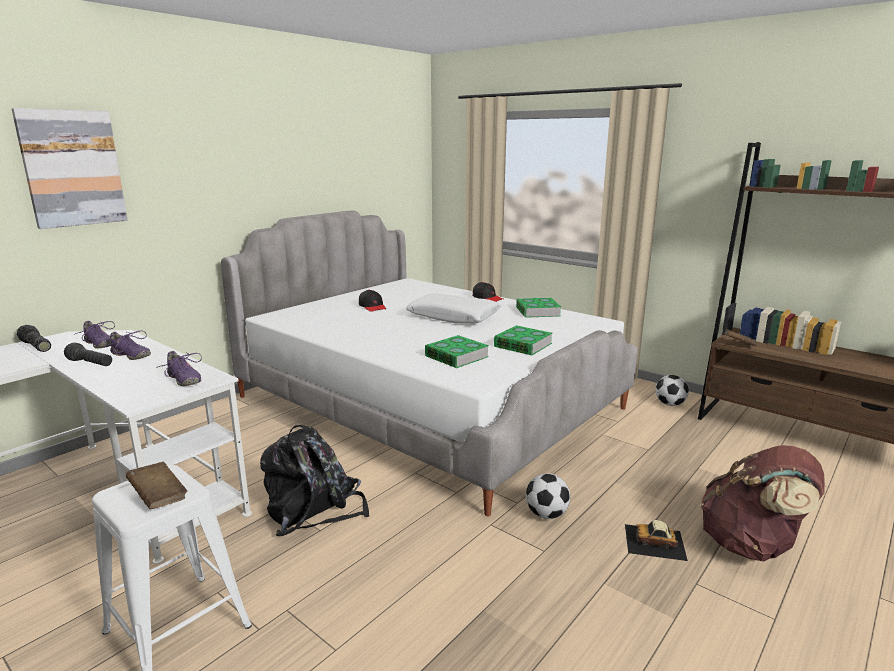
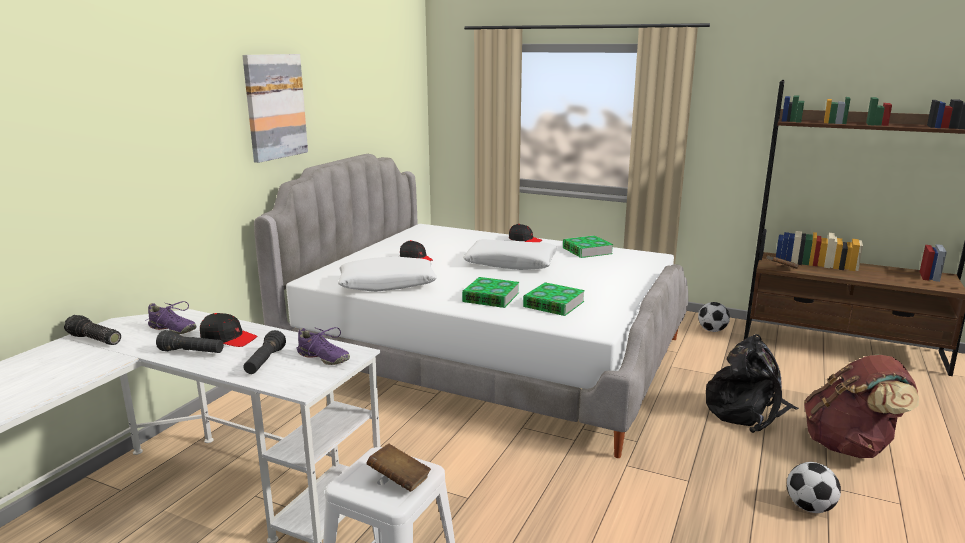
camera: 15 degrees left, 0 degrees up
(72, 168) = (112, 125): picture -> picture (275, 106)
(130, 356) = (228, 338): purple shoe -> black cap
(134, 378) = (265, 362): none -> black flashlight
(314, 510) = (447, 479): black backpack -> black backpack (747, 411)
(325, 326) = (387, 284): none -> white pillow
(523, 345) = (605, 286): book -> book (491, 297)
(546, 514) = (669, 448): football -> football (809, 507)
(655, 542) = (774, 457): toy car -> none

